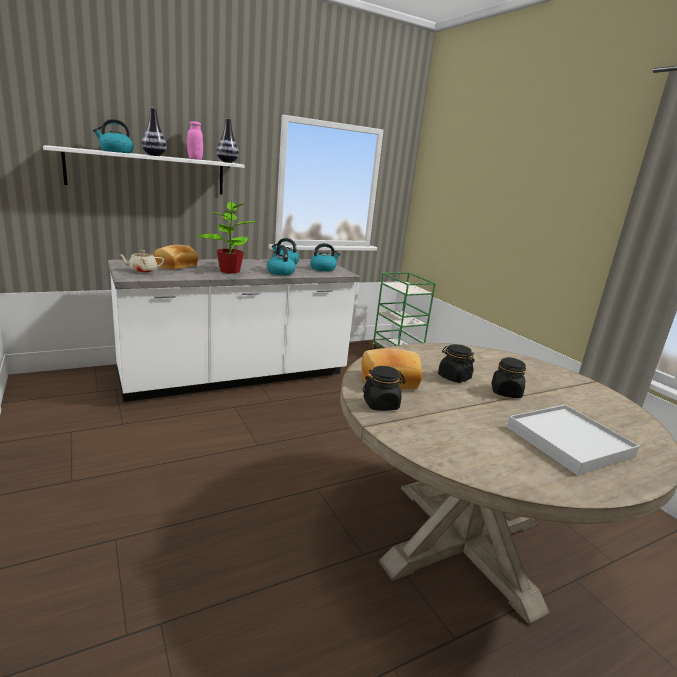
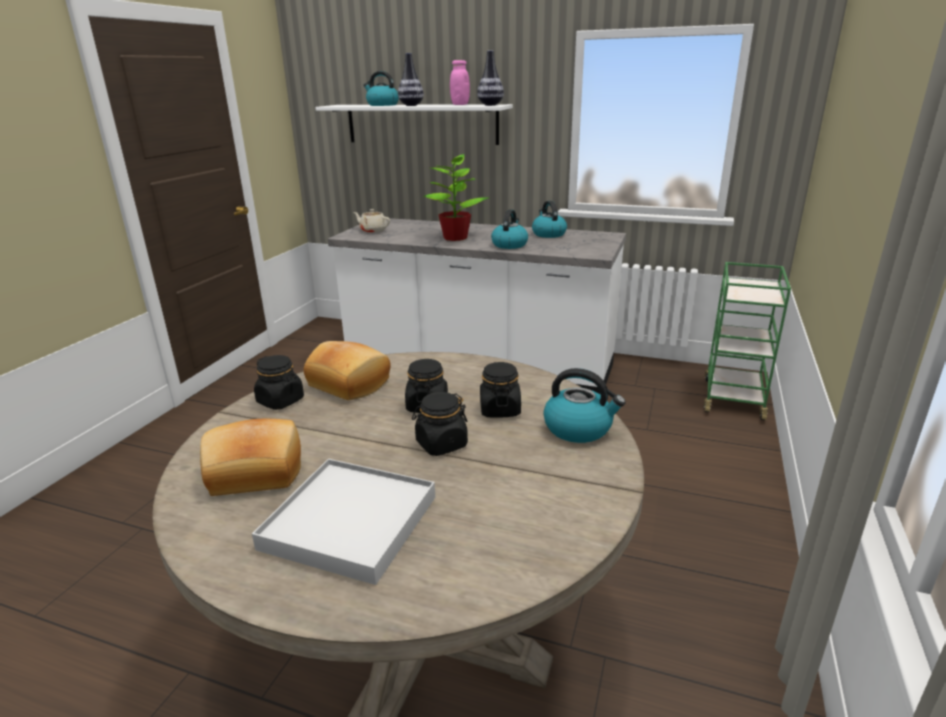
camera: 50 degrees right, 5 degrees up
(176, 266) = (416, 228): bread -> bread (255, 474)
(323, 268) = (582, 245): kettle -> kettle (579, 428)
(483, 368) = (500, 409): none -> black jar

